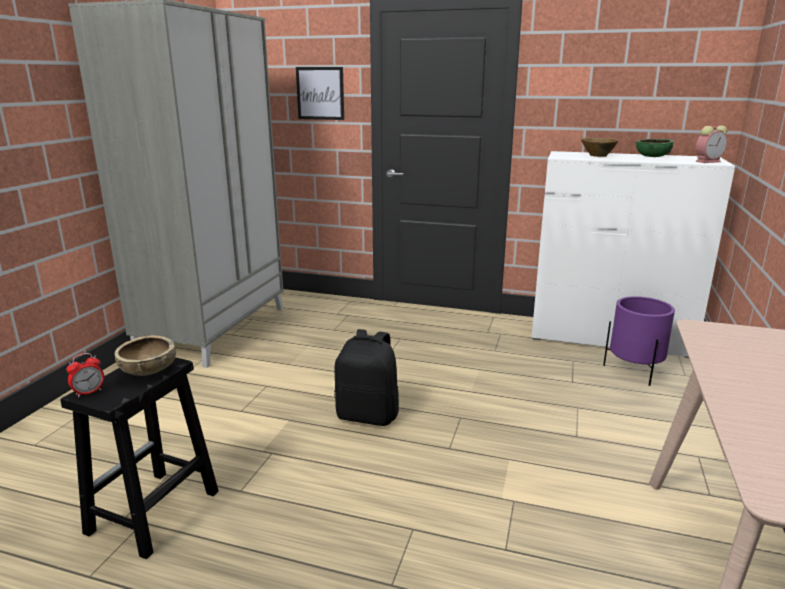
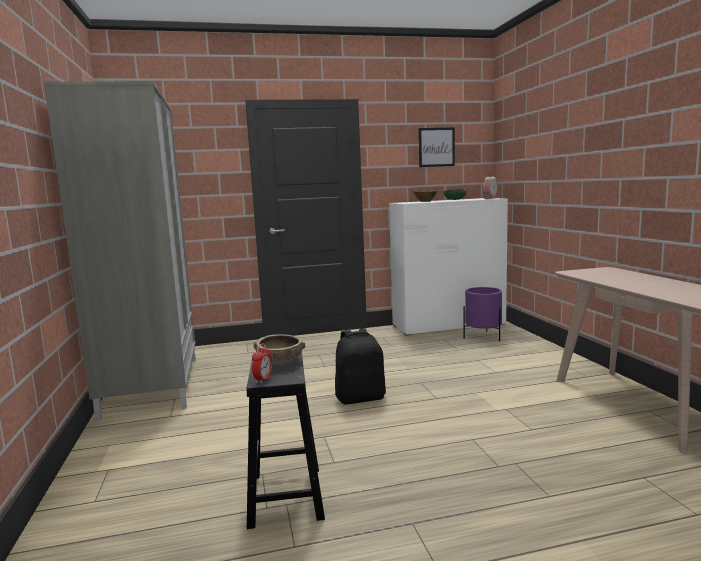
camera: 30 degrees left, 10 degrees down
(320, 93) = (205, 172): picture -> picture (436, 147)

